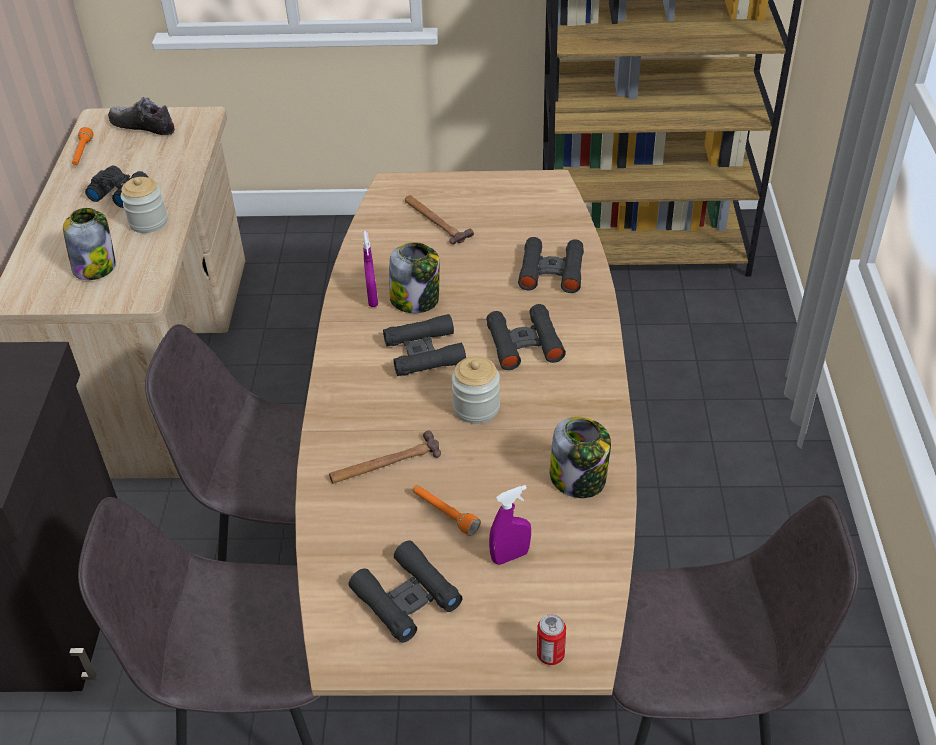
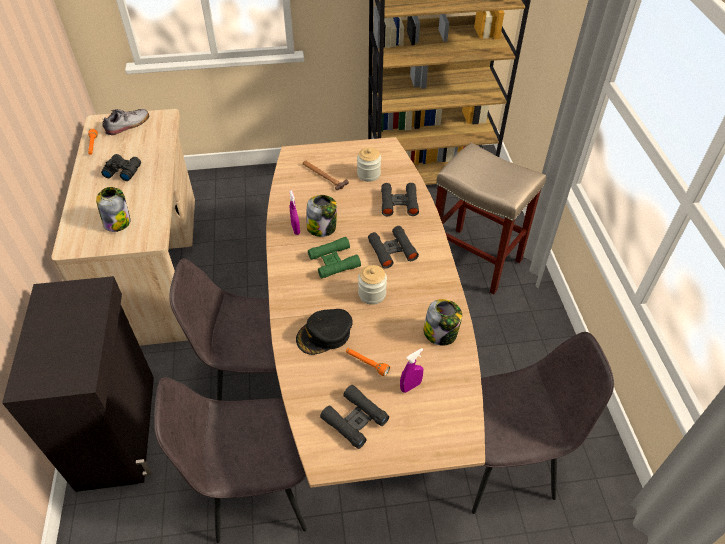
camera: 10 degrees left, 5 degrees up
(142, 126) = (128, 125): shoe -> shoe turned 120 degrees clockwise
(148, 222) = (145, 189): jar -> jar (368, 174)
(385, 463) = (324, 335): hammer -> black cap
(424, 352) = (334, 261): black binoculars -> green binoculars
(550, 654) = (446, 445): can -> none
(700, 394) = (476, 260): none -> beige stool

